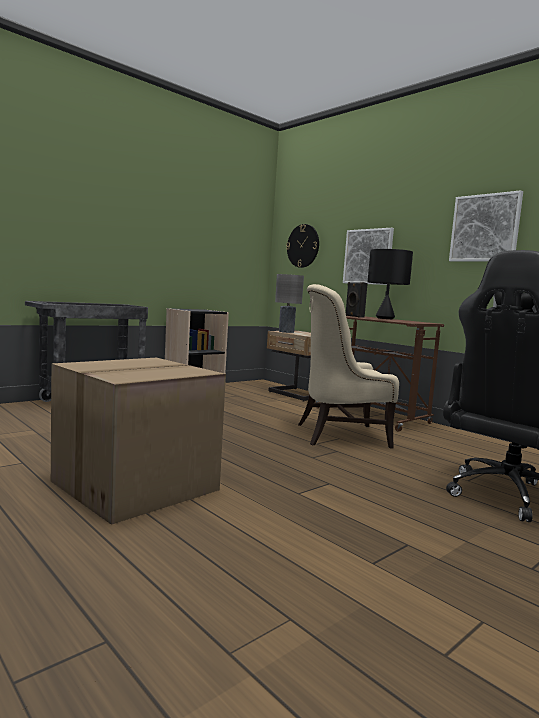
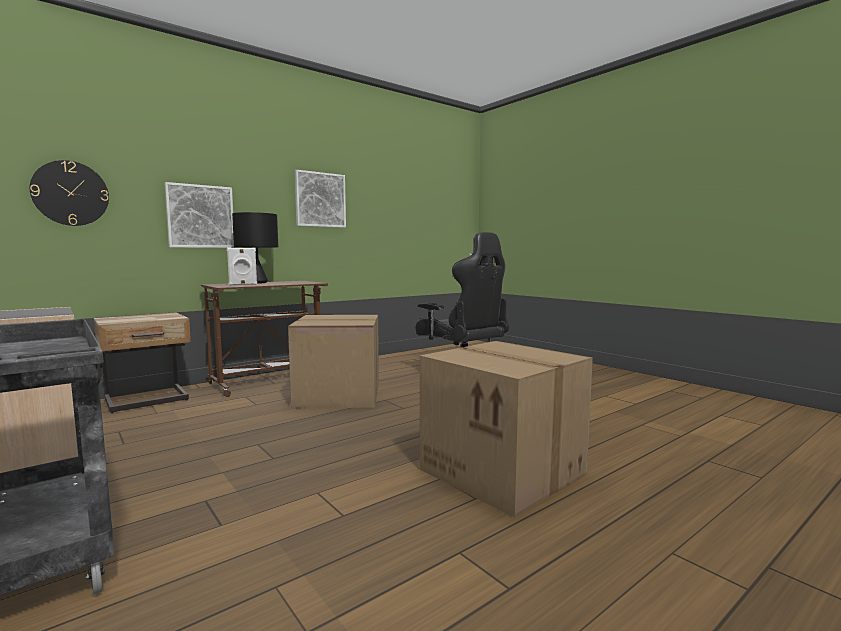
camera: 85 degrees left, 0 degrees up
(286, 332) = (126, 320): grey table lamp -> none
(340, 435) = (337, 395): beige chair -> cardboard box
(353, 316) = (243, 285): black speaker -> white speaker

